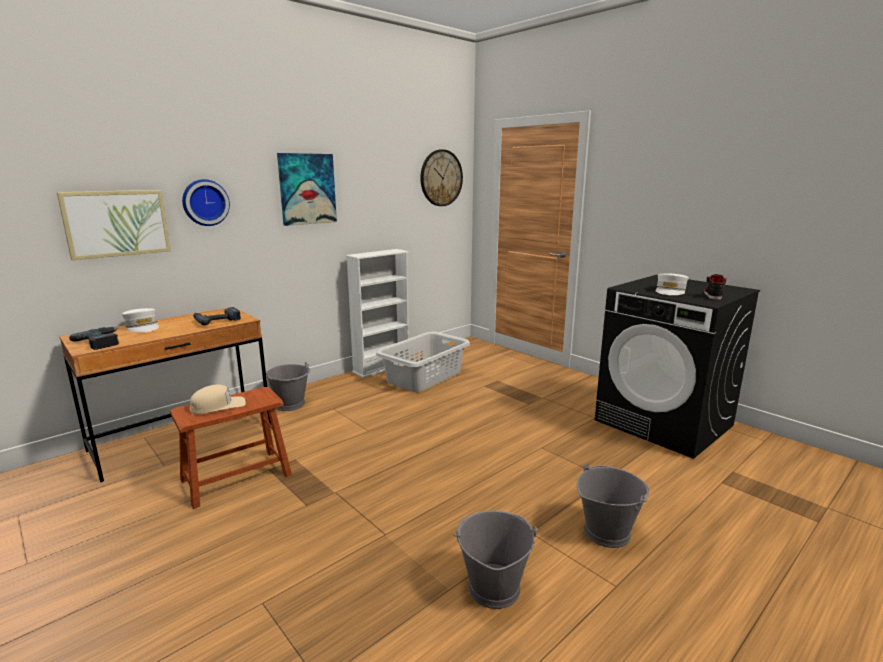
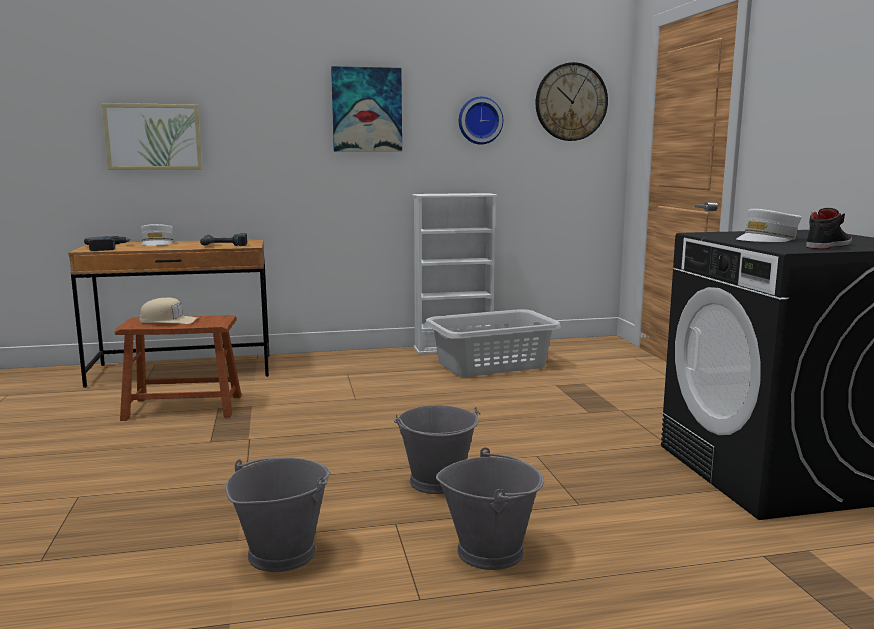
camera: 30 degrees right, 5 degrees down
(205, 202) = (243, 120): wall clock -> wall clock (479, 120)
(290, 404) = (310, 363): grey bucket -> grey bucket (438, 482)

